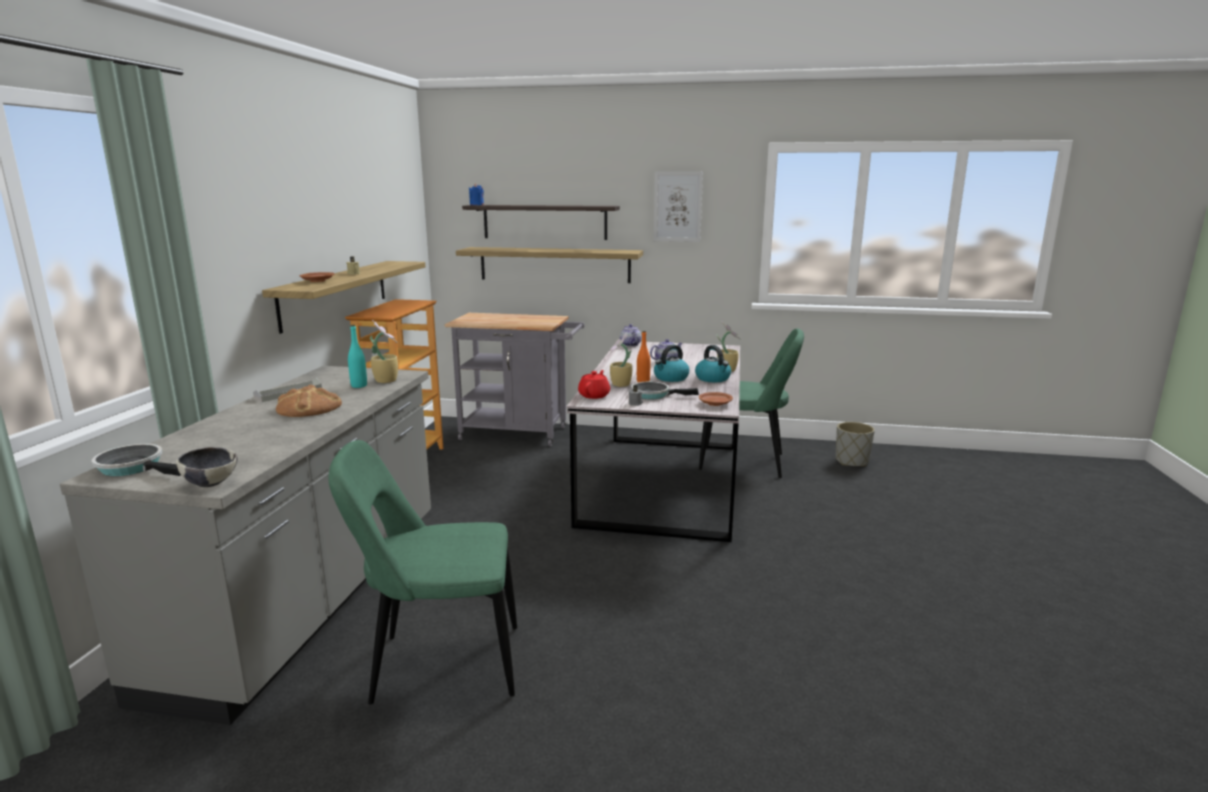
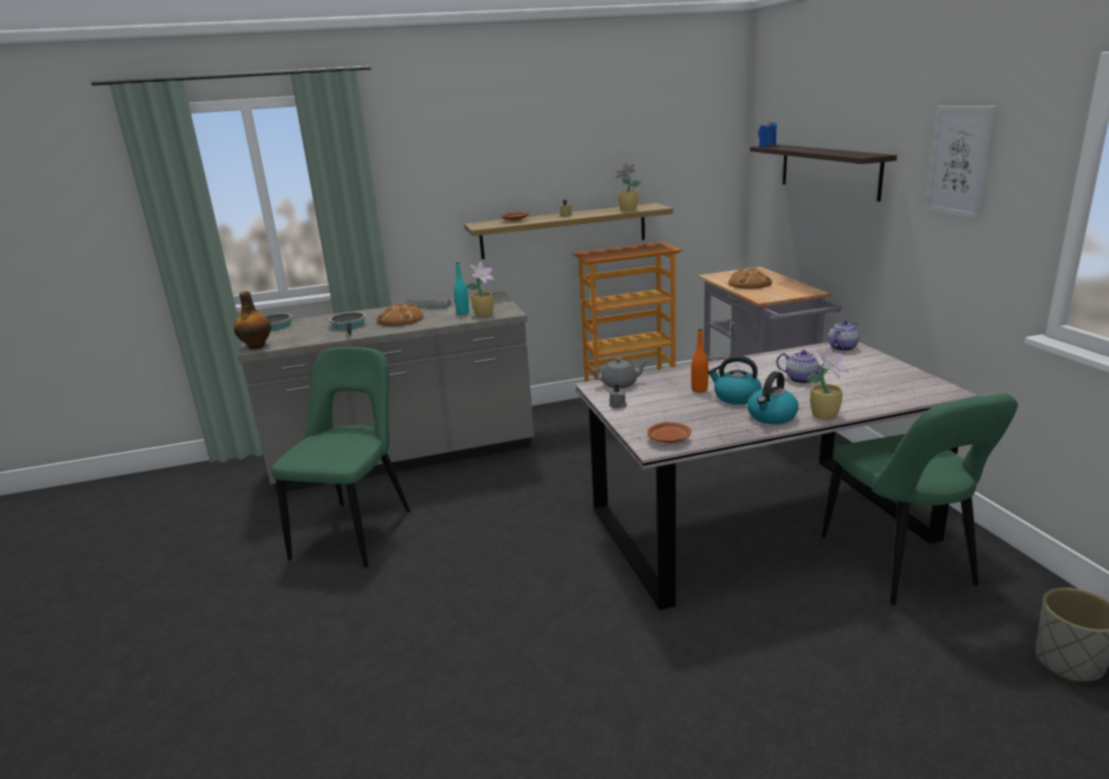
camera: 65 degrees right, 5 degrees up
(211, 483) = (257, 346): bowl -> bottle
(439, 665) = (356, 531): green chair -> green chair turned 45 degrees clockwise
(503, 321) = (749, 284): none -> bread
(554, 264) = (832, 226): shelf -> none
(594, 395) = (620, 384): red teapot -> grey teapot
(620, 385) = (672, 384): potted plant -> potted plant (627, 210)
(654, 395) = (659, 405): frying pan -> frying pan (349, 325)

